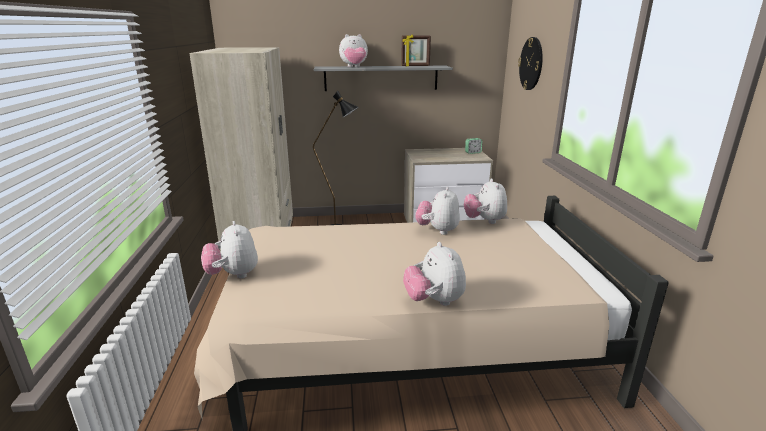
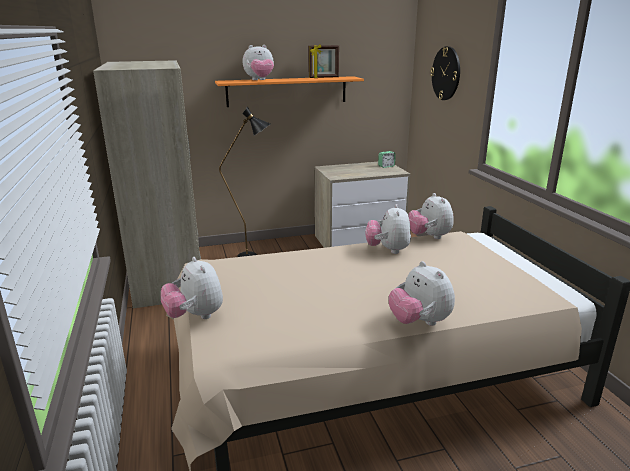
camera: 10 degrees left, 0 degrees up
(381, 78) = (287, 91): grey shelf -> orange shelf

